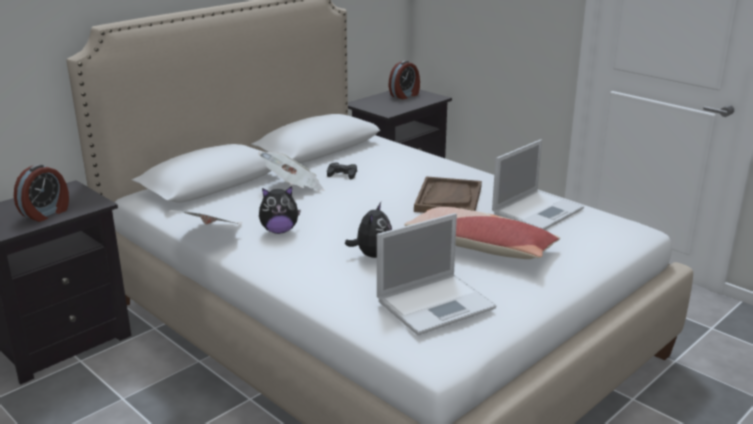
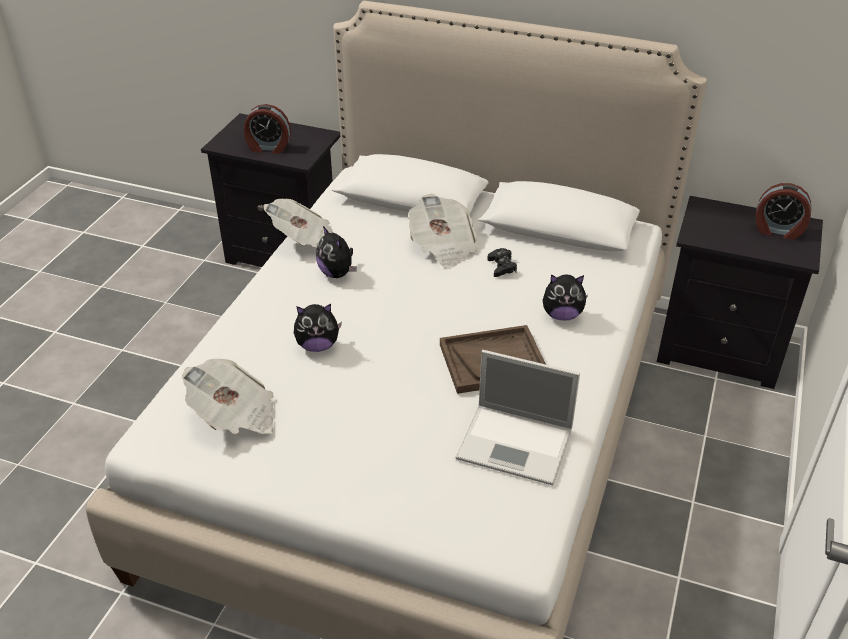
camera: 65 degrees right, 15 degrees up
(417, 170) = (562, 315): none -> plush toy
(437, 303) = (234, 415): laptop -> newspaper
(479, 247) = (382, 417): pillow -> none

